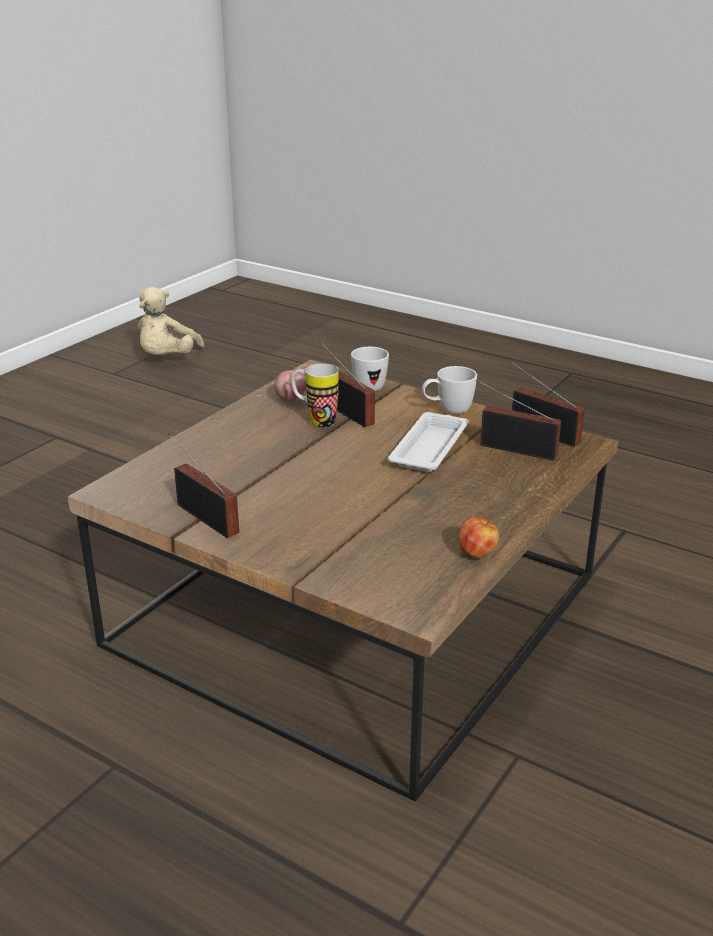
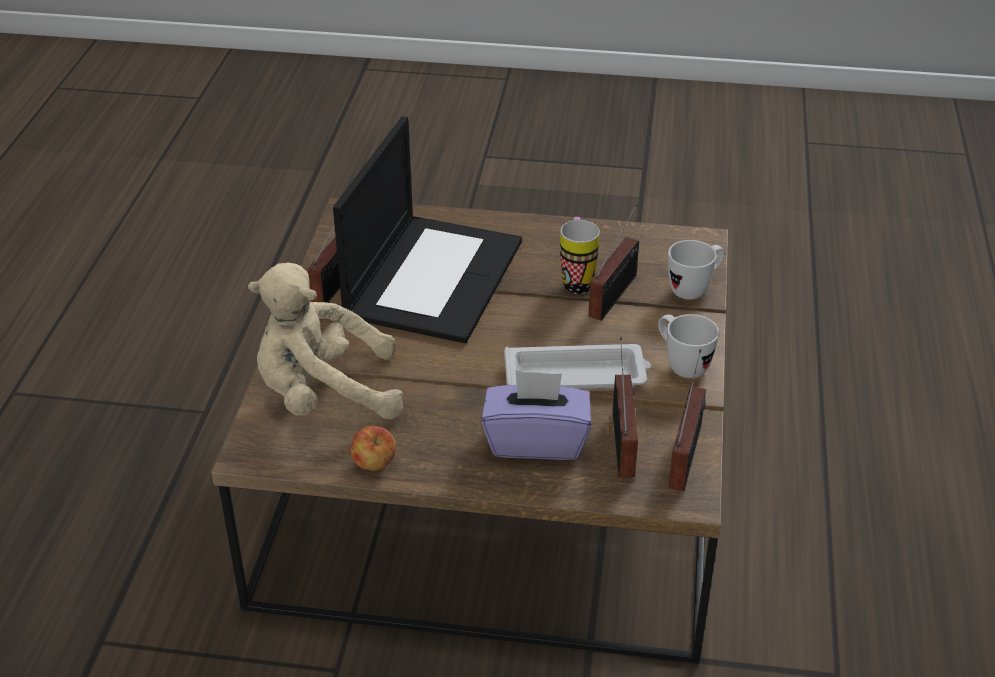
camera: 65 degrees right, 10 degrees up
(167, 358) = (881, 160): beige plush toy -> beige plush toy (324, 395)
(249, 474) = (433, 277): none -> laptop
(291, 401) = (609, 250): apple -> none
(494, 480) = (536, 441): none -> purple tissue box

